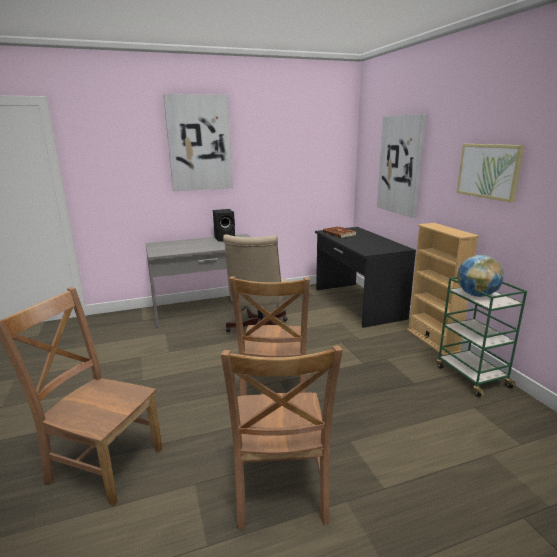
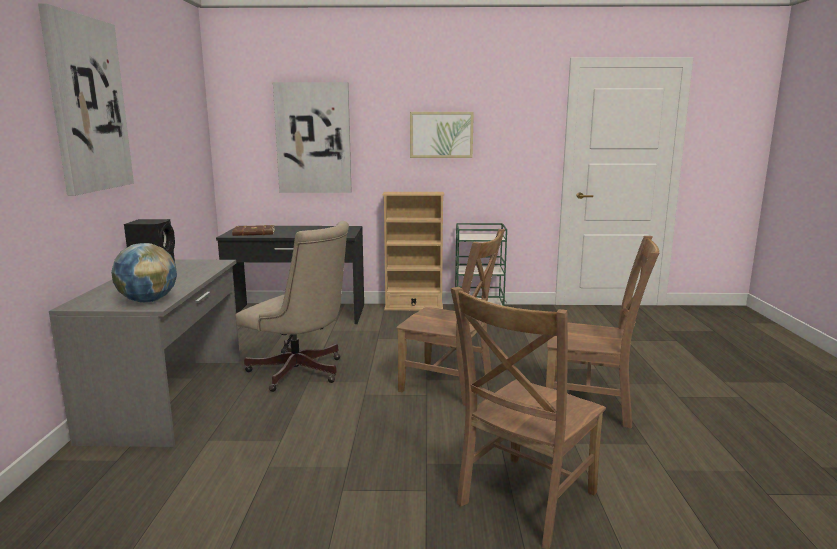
camera: 70 degrees left, 5 degrees down
(476, 295) = (478, 237): globe -> globe (148, 301)

